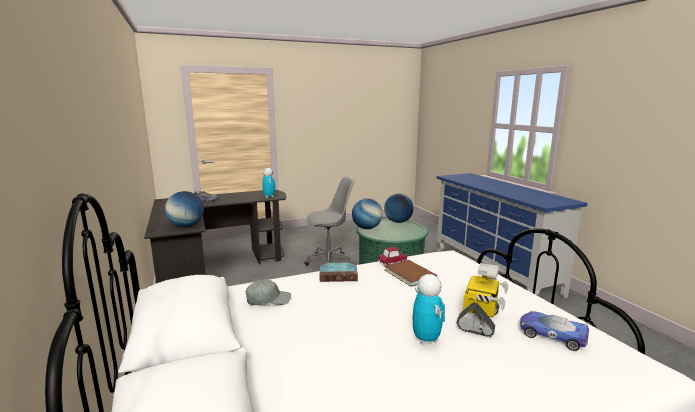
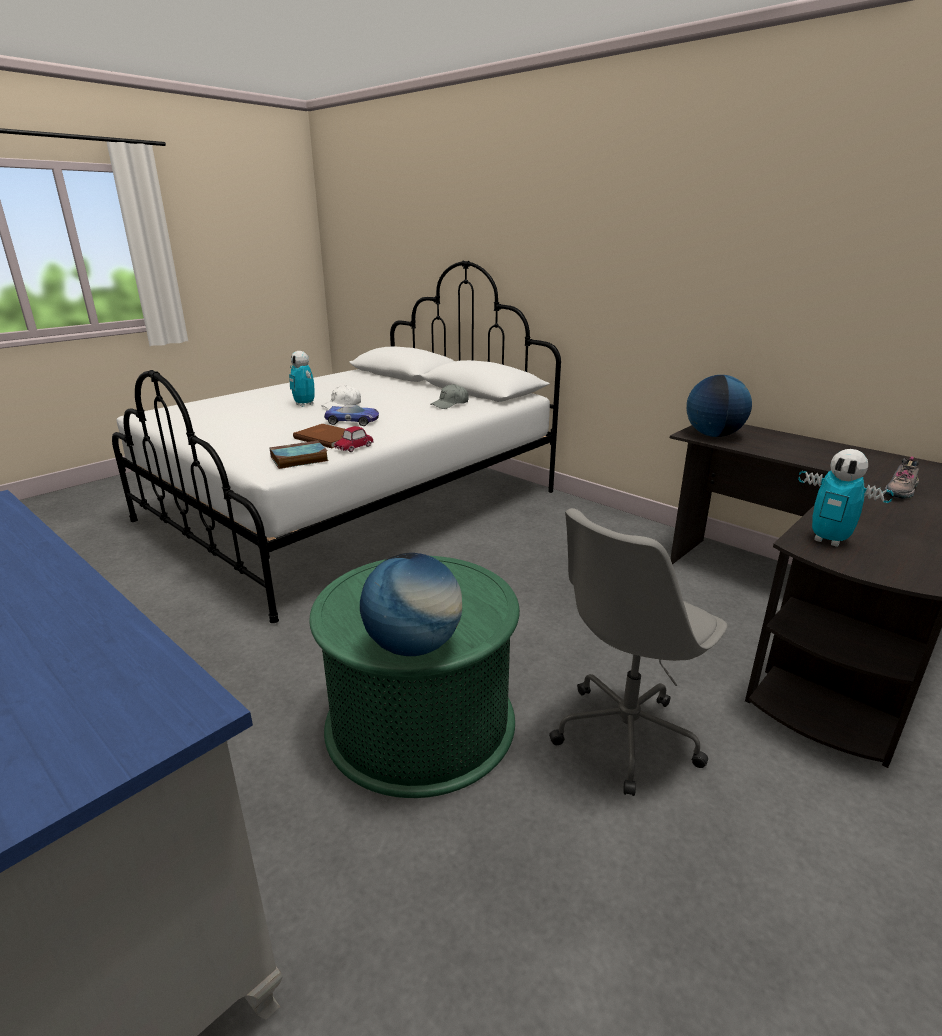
camera: 155 degrees right, 10 degrees up
(339, 275) = (407, 426): book -> book (298, 459)
(367, 228) = (482, 588): globe -> none
(380, 325) = (342, 405): none -> white cap
(479, 320) = (257, 417): toy robot -> none
(551, 334) = (199, 418): toy car -> toy car (353, 421)

